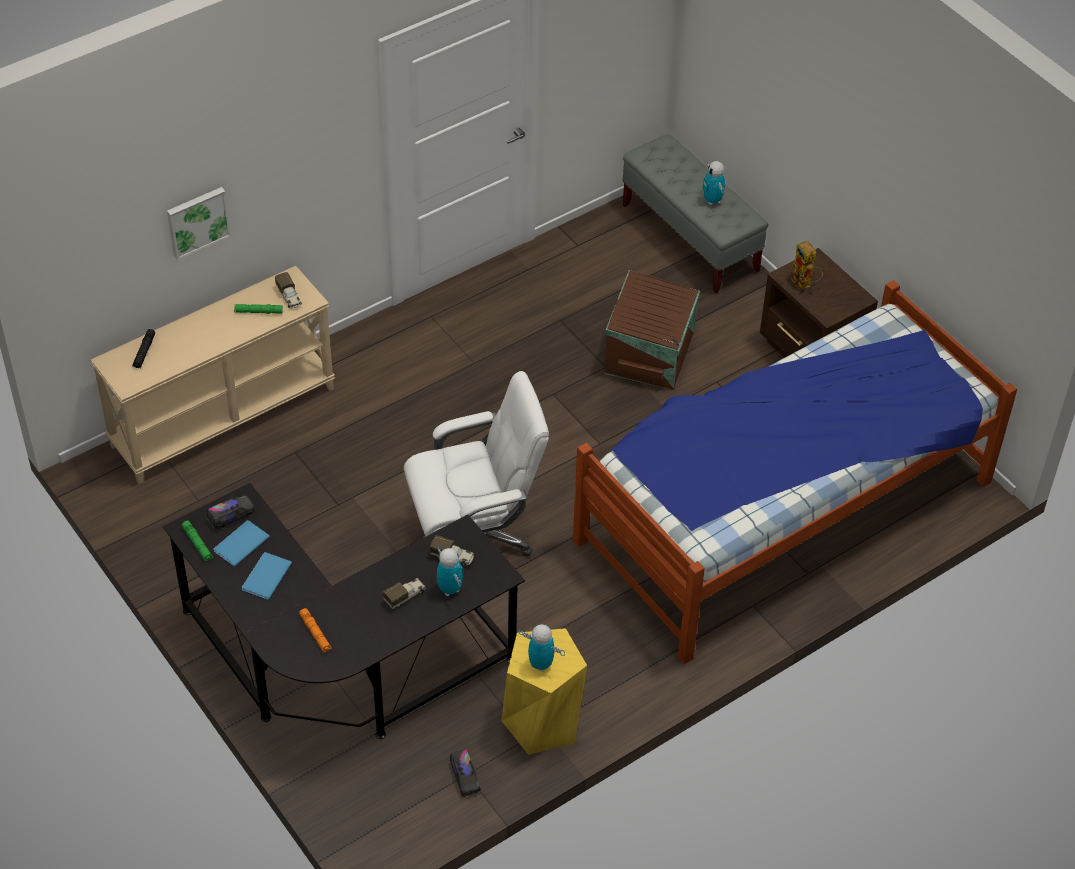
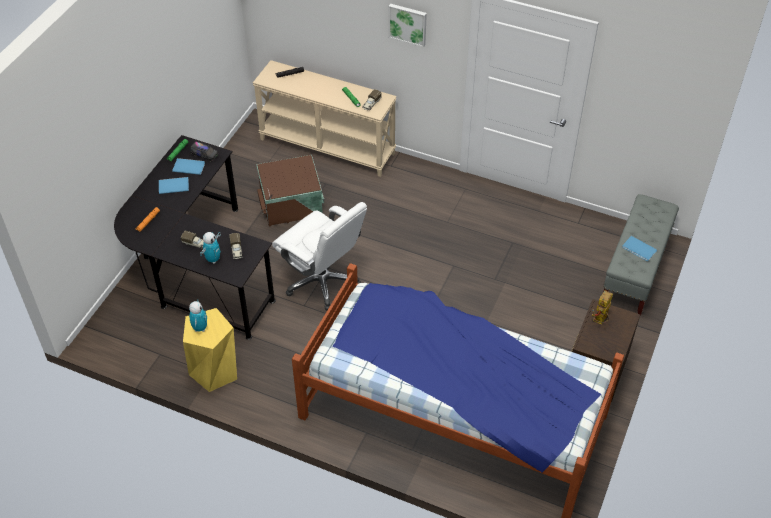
camera: 60 degrees right, 0 degrees up
(197, 221) = (342, 25): picture -> picture (408, 24)
(465, 777) = (157, 354): toy truck -> none
(651, 351) = (525, 294): brown storage box -> brown storage box (292, 205)
(712, 200) = (639, 249): toy robot -> blue book

